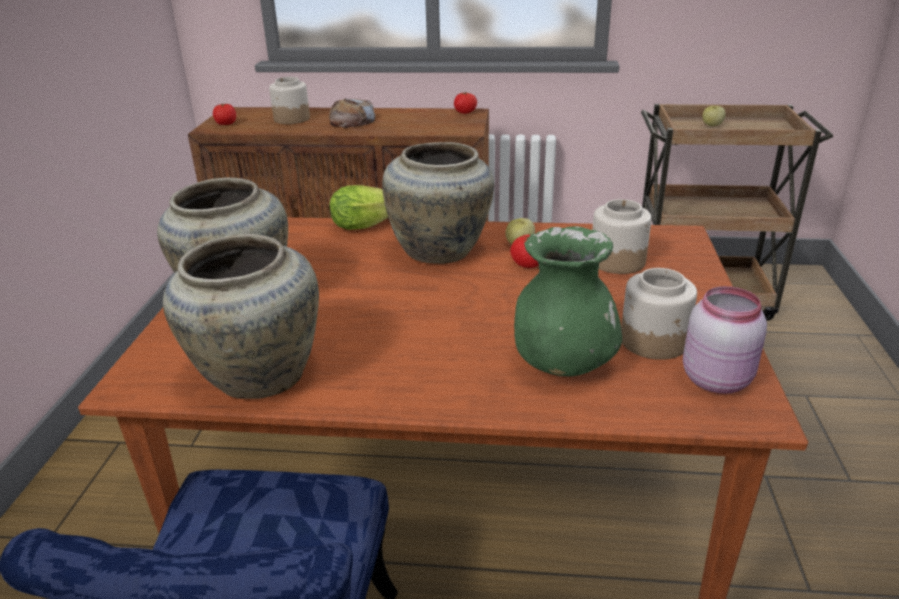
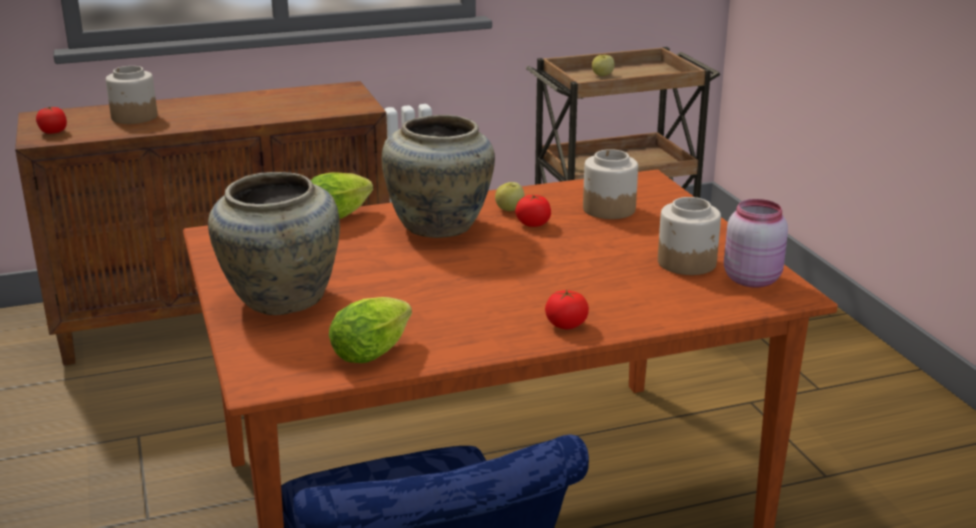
camera: 25 degrees left, 5 degrees down
(256, 375) = (375, 351): beige vase -> lettuce
(352, 121) = (214, 111): bread -> none
(465, 112) = (338, 88): tomato -> tomato (566, 325)
(562, 363) = (629, 291): green vase -> none

